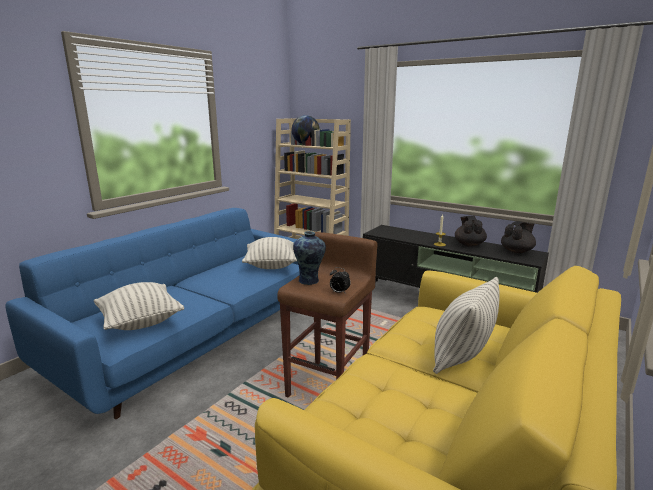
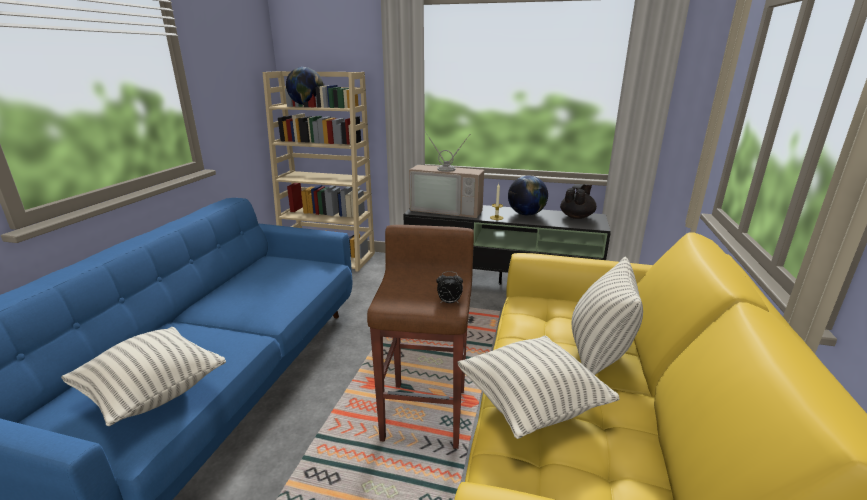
camera: 20 degrees left, 5 degrees up
(271, 265) = (304, 270): pillow -> pillow (531, 405)
(309, 281) = (401, 292): vase -> none
(402, 234) = (448, 209): none -> television
(469, 244) = (526, 214): black teapot -> globe

